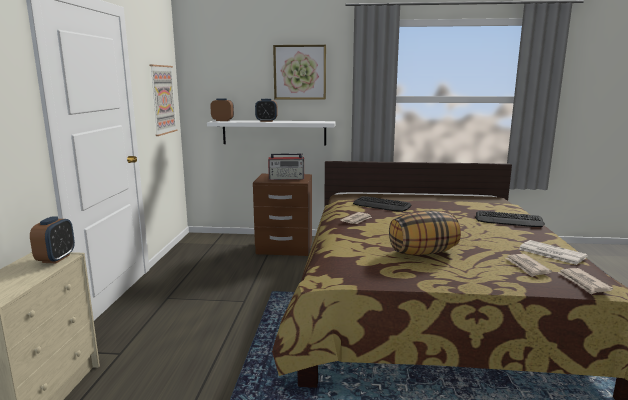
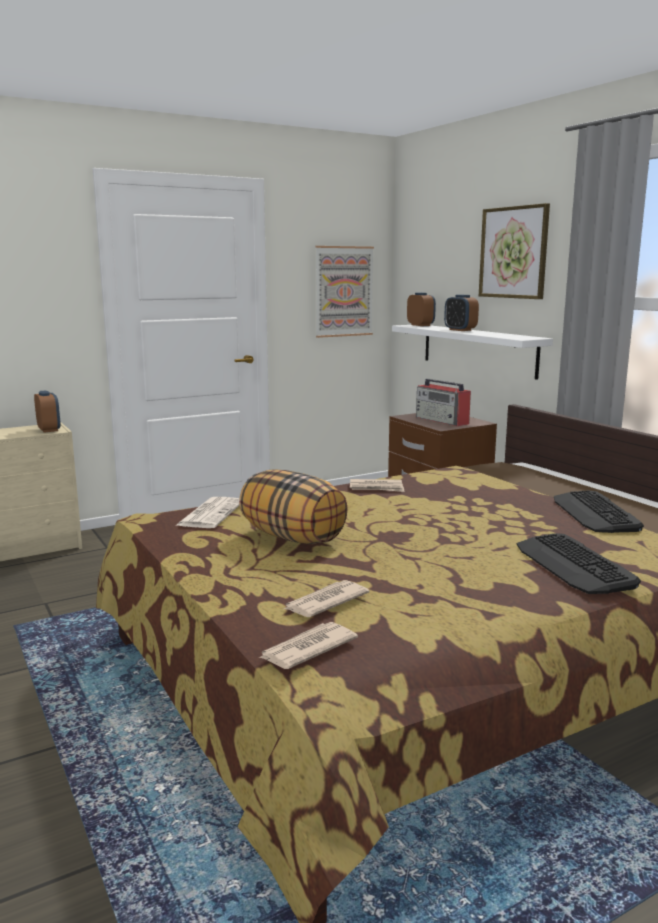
camera: 55 degrees right, 0 degrees up
(56, 258) = (49, 429): alarm clock -> alarm clock turned 90 degrees counterclockwise
(381, 205) = (475, 485): keyboard -> keyboard (595, 513)
(551, 253) = (430, 613): newspaper -> newspaper (210, 513)

